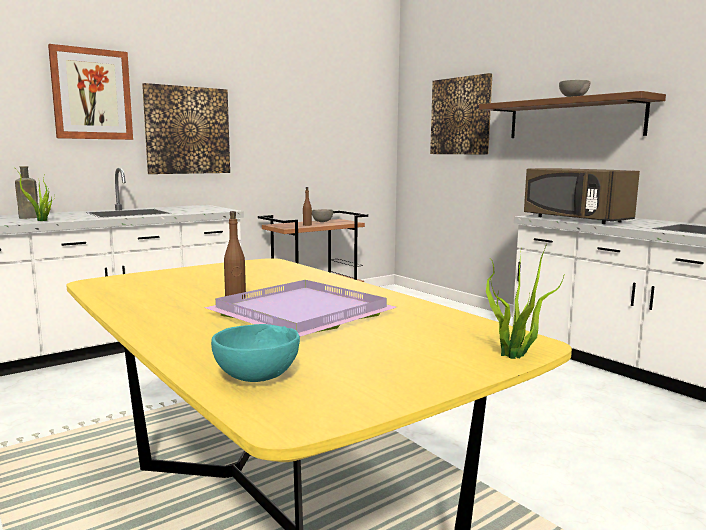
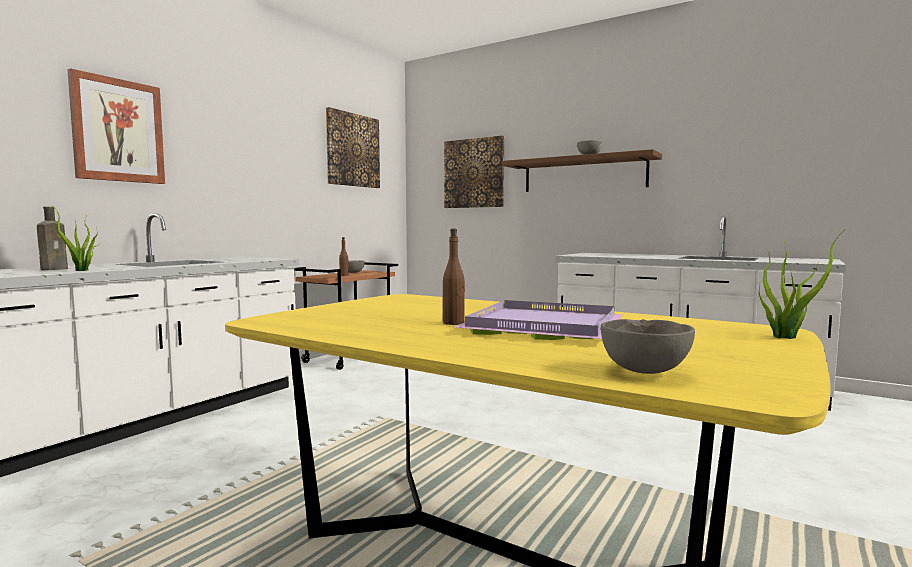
camera: 20 degrees left, 5 degrees down
(187, 130) = (221, 177): picture -> picture (352, 150)
(258, 378) = (646, 372): turquoise bowl -> grey bowl
(574, 219) = (607, 256): brown microwave -> none

